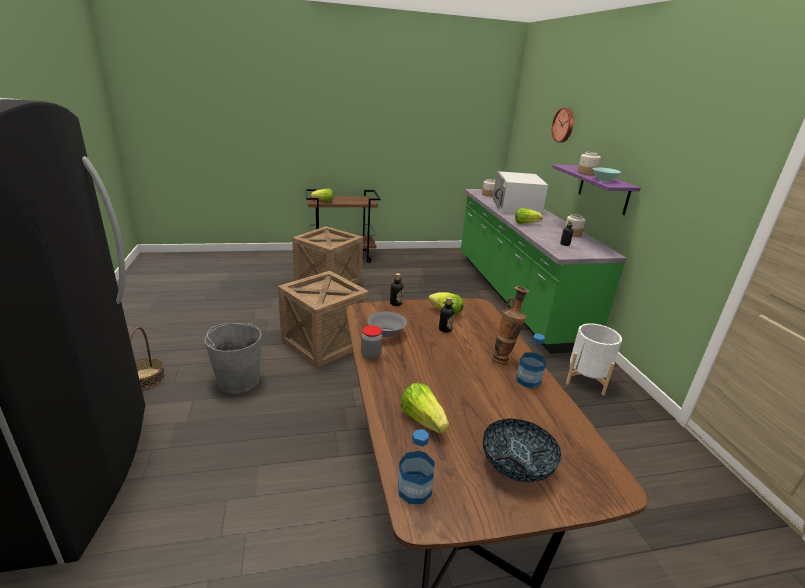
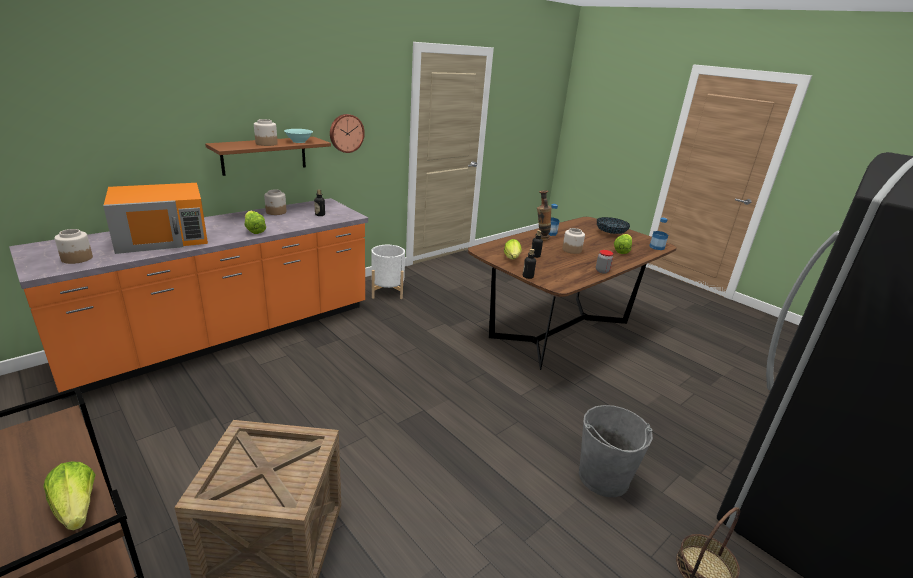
camera: 120 degrees left, 0 degrees up
(324, 343) = (473, 447): crate -> none
(386, 333) = (572, 271): grey bowl -> none
(450, 366) = (572, 250): none -> jar
(514, 296) = (228, 335): green counter -> orange counter
(516, 207) = (163, 237): white microwave -> orange microwave
(564, 125) = (130, 100): wall clock -> wall clock (346, 133)
(603, 189) = (264, 155): purple shelf -> brown shelf

